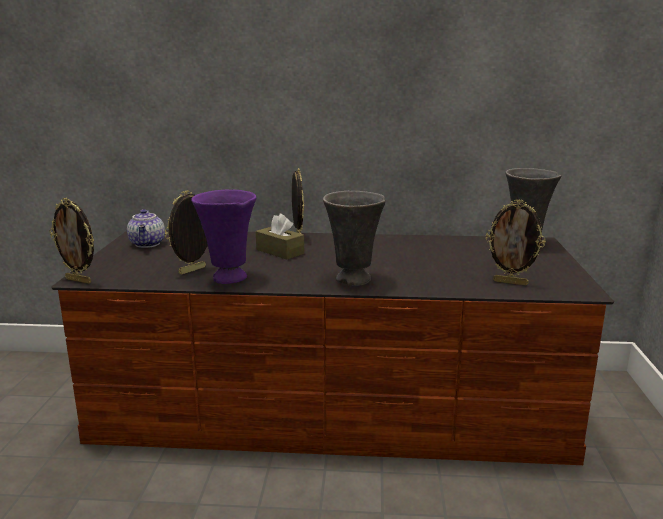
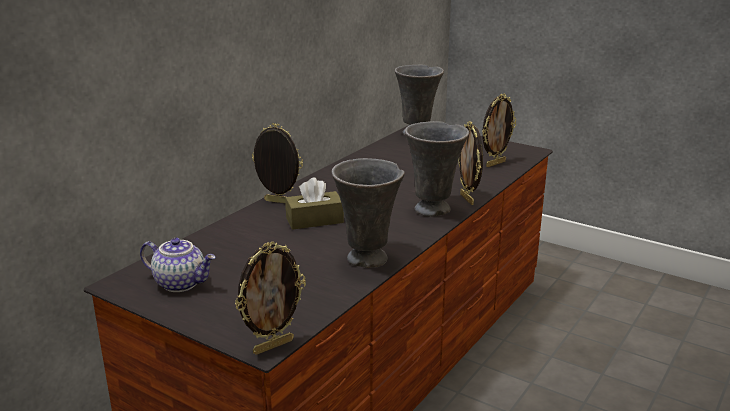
camera: 60 degrees left, 5 degrees up
(193, 271) = (321, 273): picture frame -> picture frame (468, 199)
(228, 278) = (368, 260): purple vase -> grey vase

